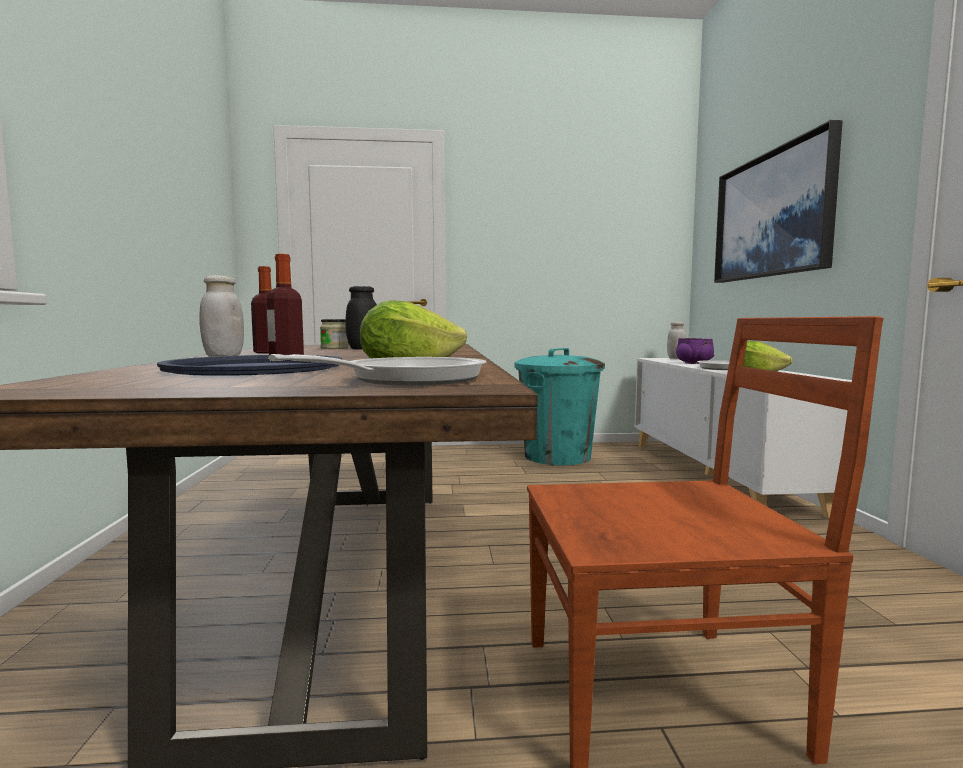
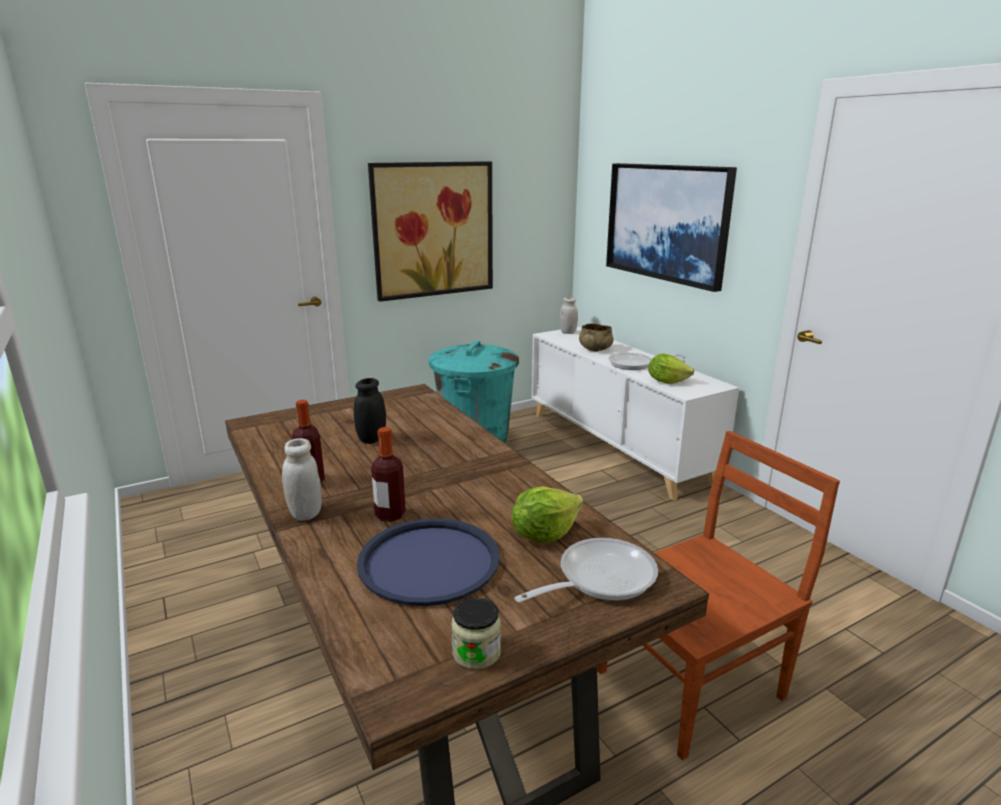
camera: 25 degrees left, 15 degrees up
(334, 348) = (335, 439): jar -> jar (476, 652)
(406, 380) = (599, 578): frying pan -> frying pan turned 45 degrees clockwise
(537, 249) = (433, 230): none -> picture
(693, 363) = (595, 349): purple bowl -> beige bowl

